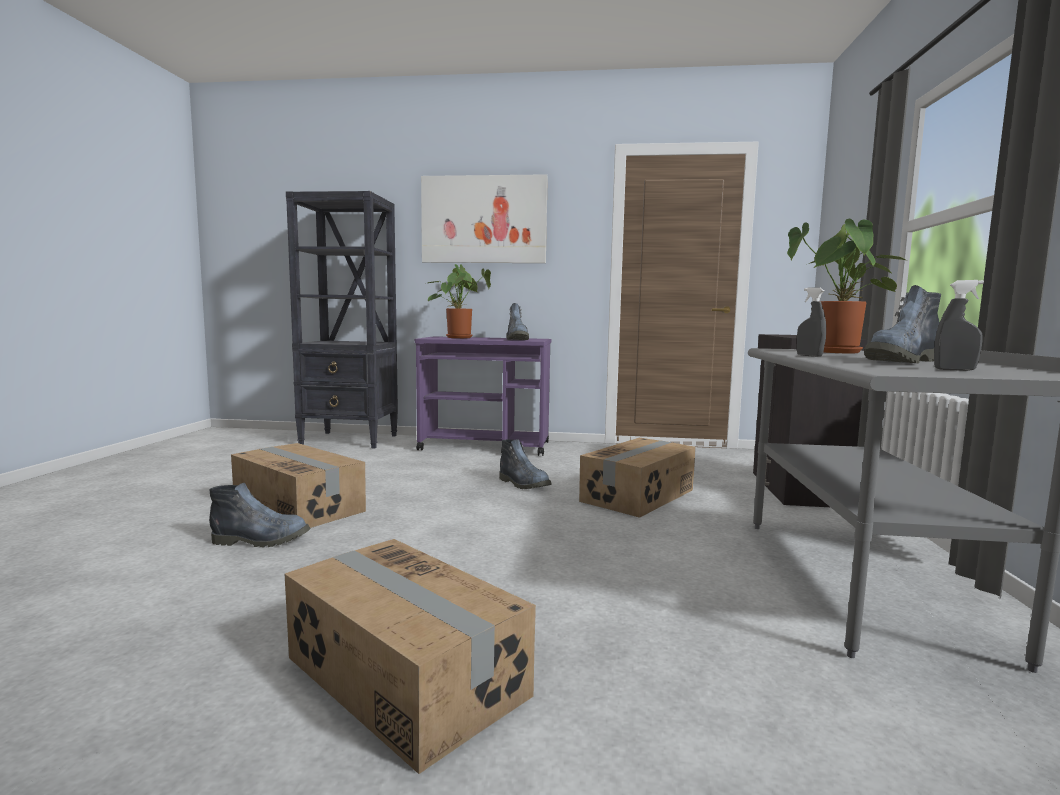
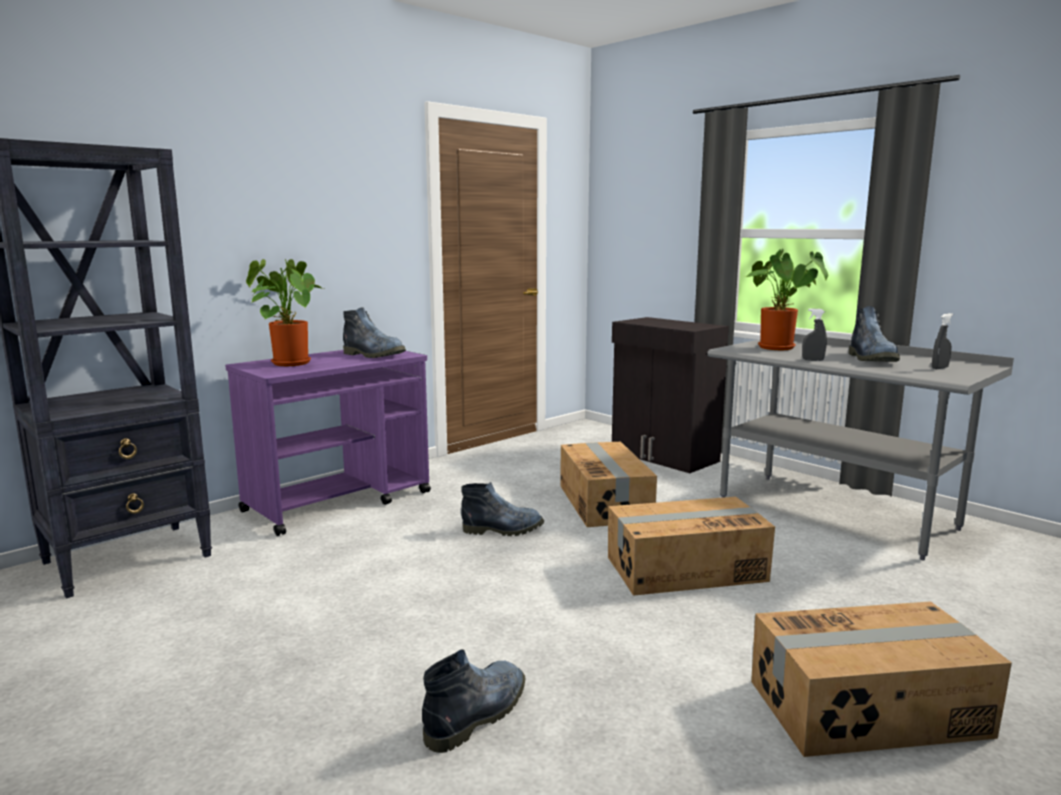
camera: 50 degrees left, 5 degrees up
(299, 506) = (383, 663): cardboard box -> cardboard box (685, 568)
(484, 220) = (278, 188): picture -> none

